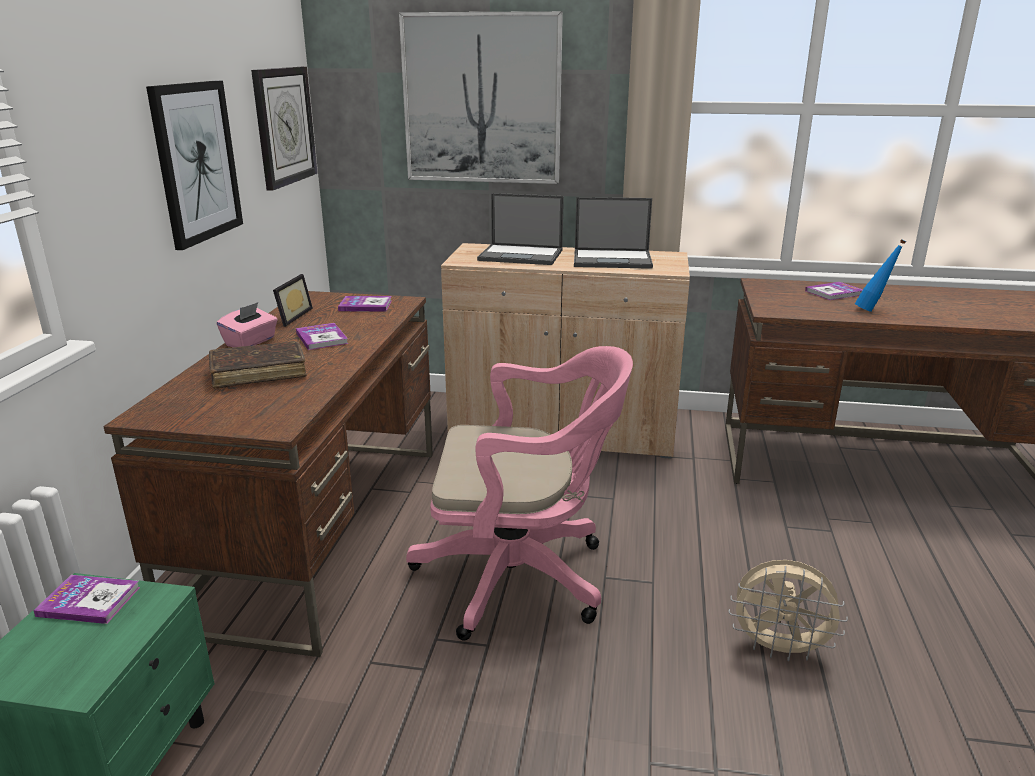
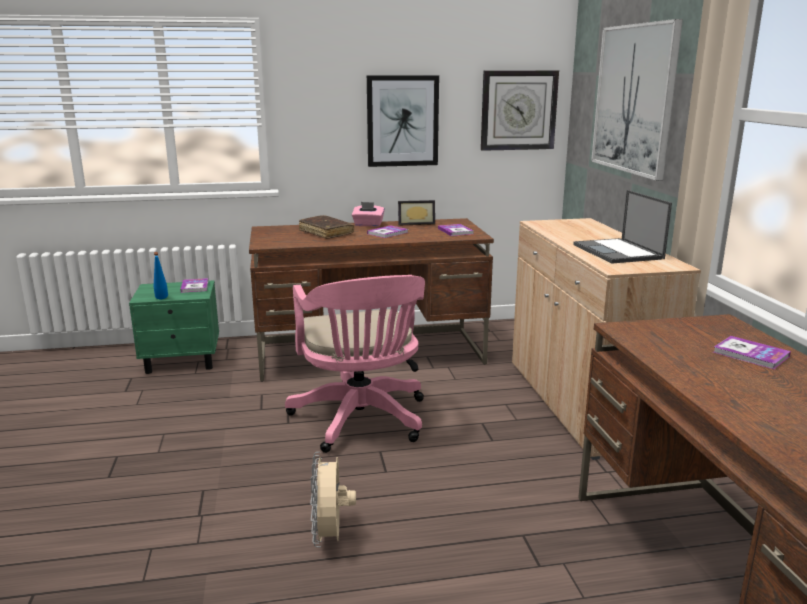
camera: 70 degrees right, 5 degrees down
(522, 255) = (582, 232): laptop -> none
(873, 310) = (707, 373): blue bottle -> blue bottle (161, 299)

